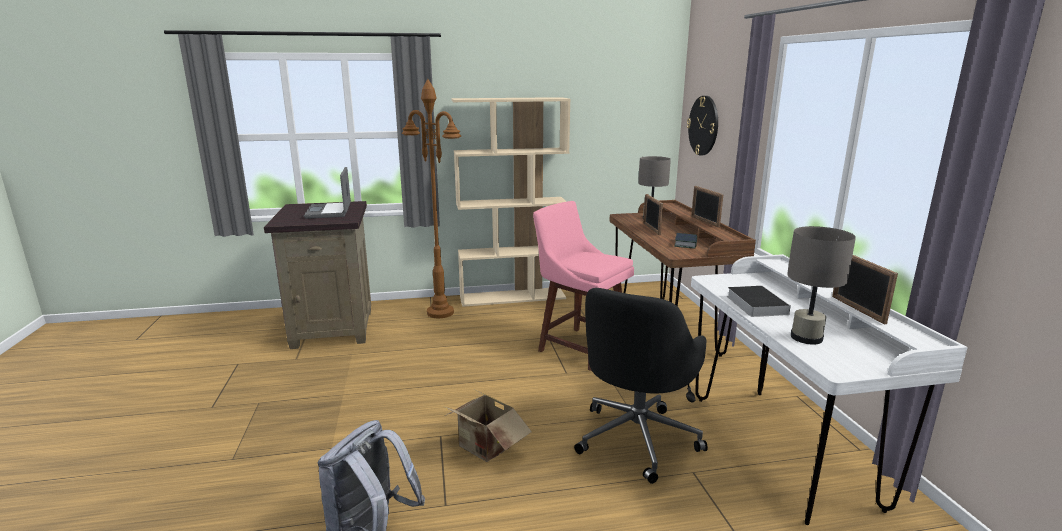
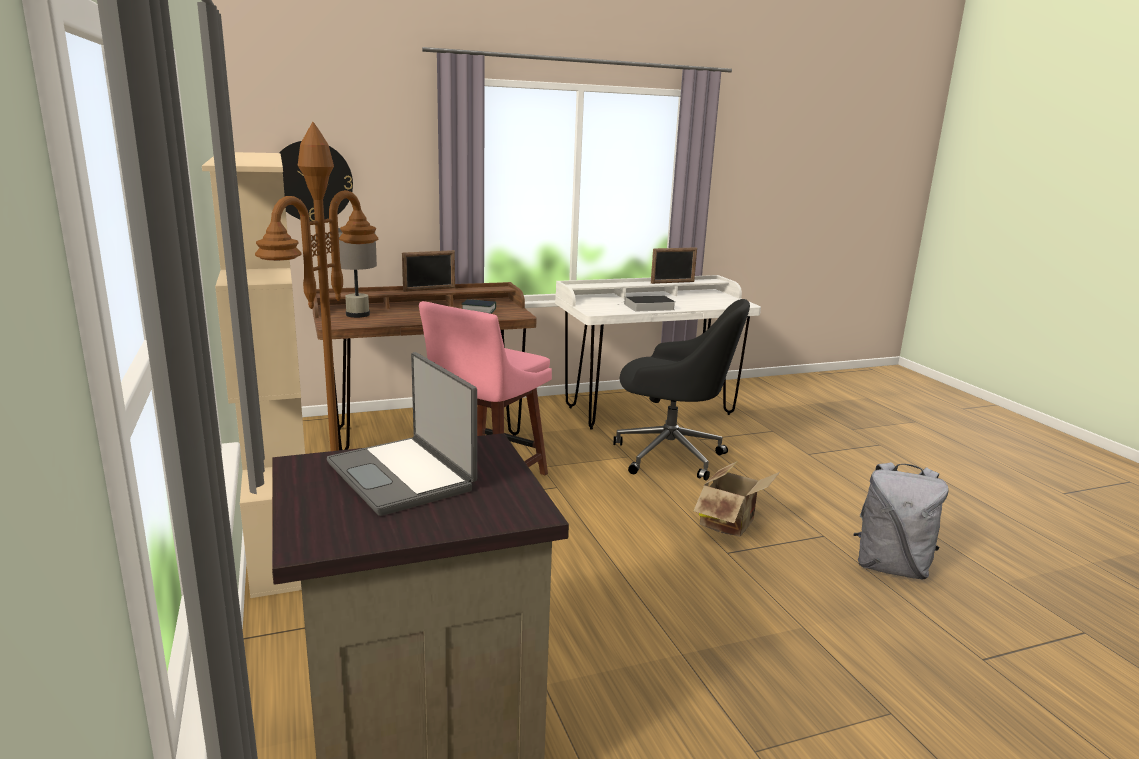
camera: 100 degrees left, 0 degrees up
(330, 211) = (403, 476): laptop -> laptop turned 75 degrees clockwise
(651, 229) = (413, 317): picture frame -> none
(807, 338) = (702, 304): grey table lamp -> none

